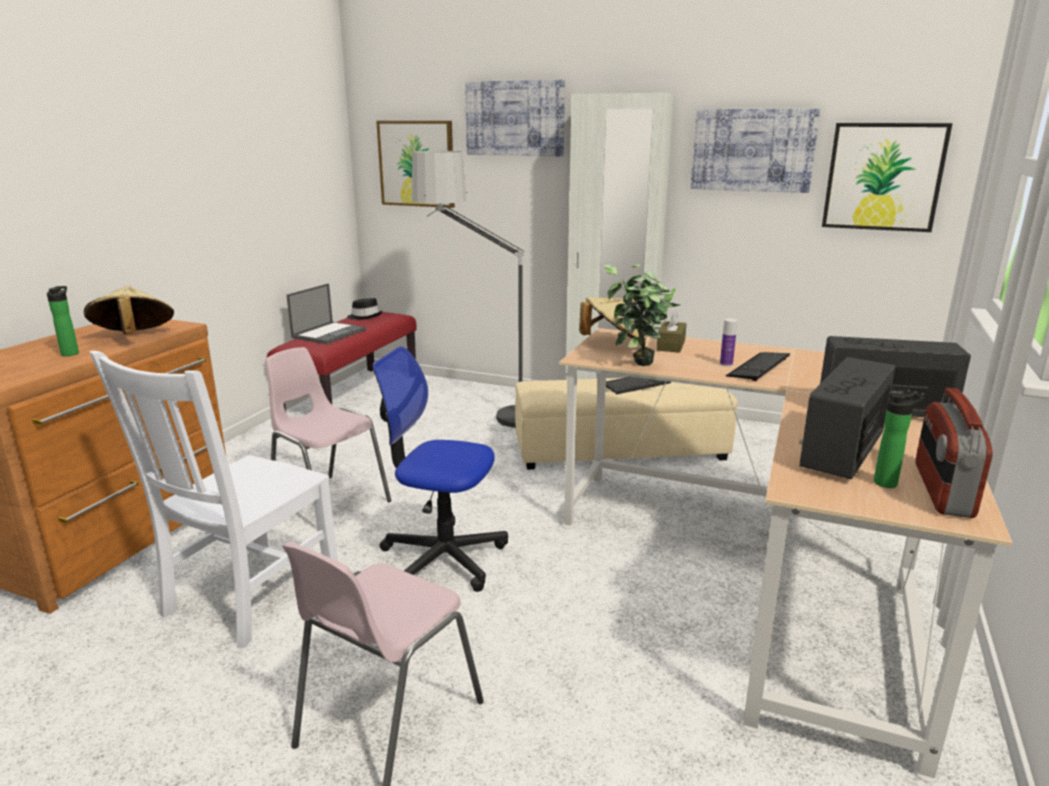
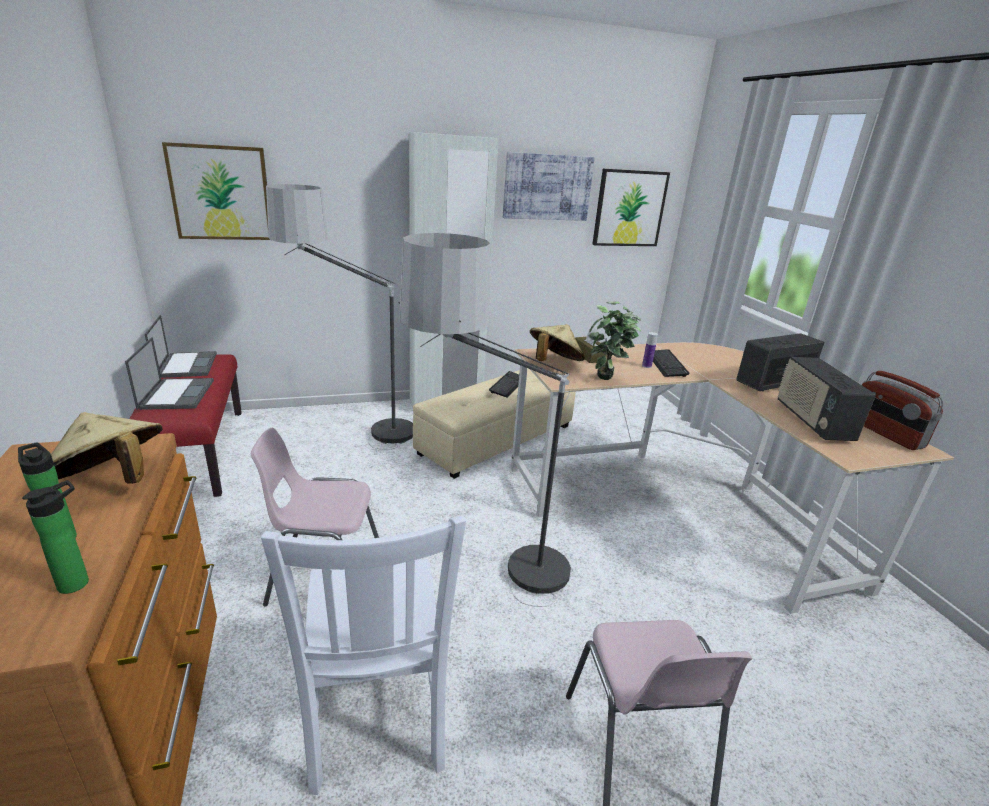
camera: 40 degrees left, 5 degrees up
(365, 316) = (186, 365): black hat -> laptop
(443, 558) = (492, 586): office chair -> floor lamp
(515, 118) = (337, 150): picture -> none
(888, 483) = (863, 436): bottle -> bottle (78, 582)

